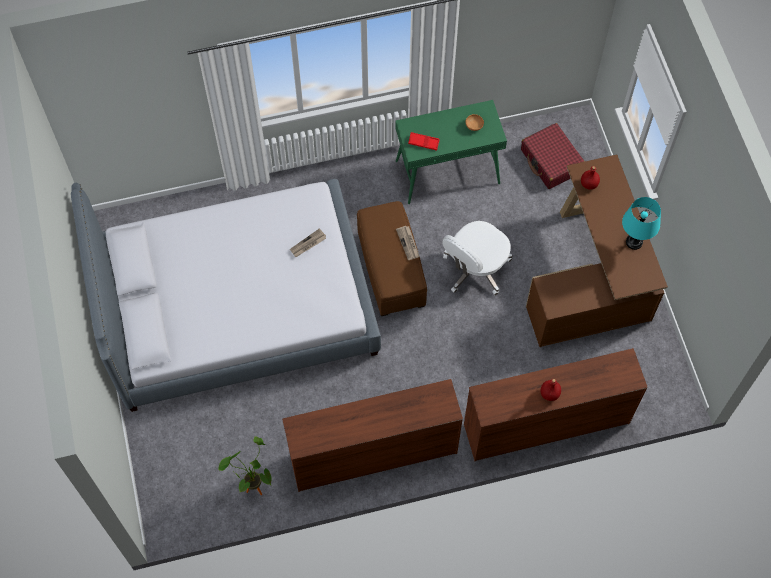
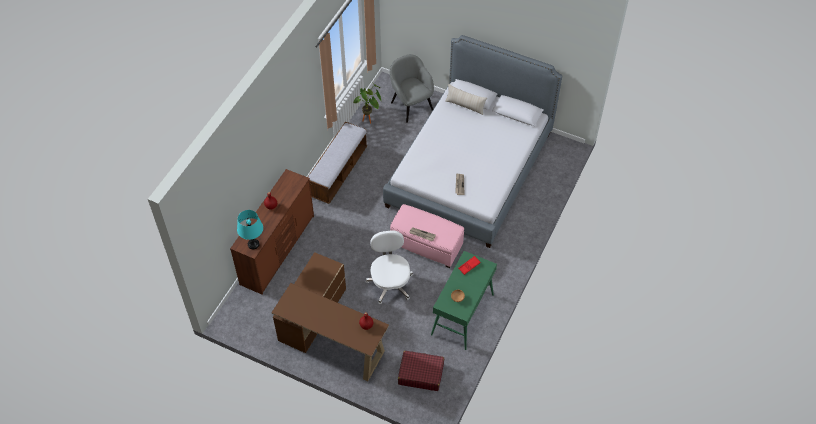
camera: 130 degrees right, 10 degrees down
(169, 329) = (465, 106): none -> beige pillow
(181, 454) = (411, 105): none -> grey armchair
(372, 453) = (338, 172): brown dresser -> bench
(390, 270) = (426, 245): brown ottoman -> pink ottoman
(634, 242) = (311, 318): turquoise table lamp -> turquoise table lamp (253, 244)

